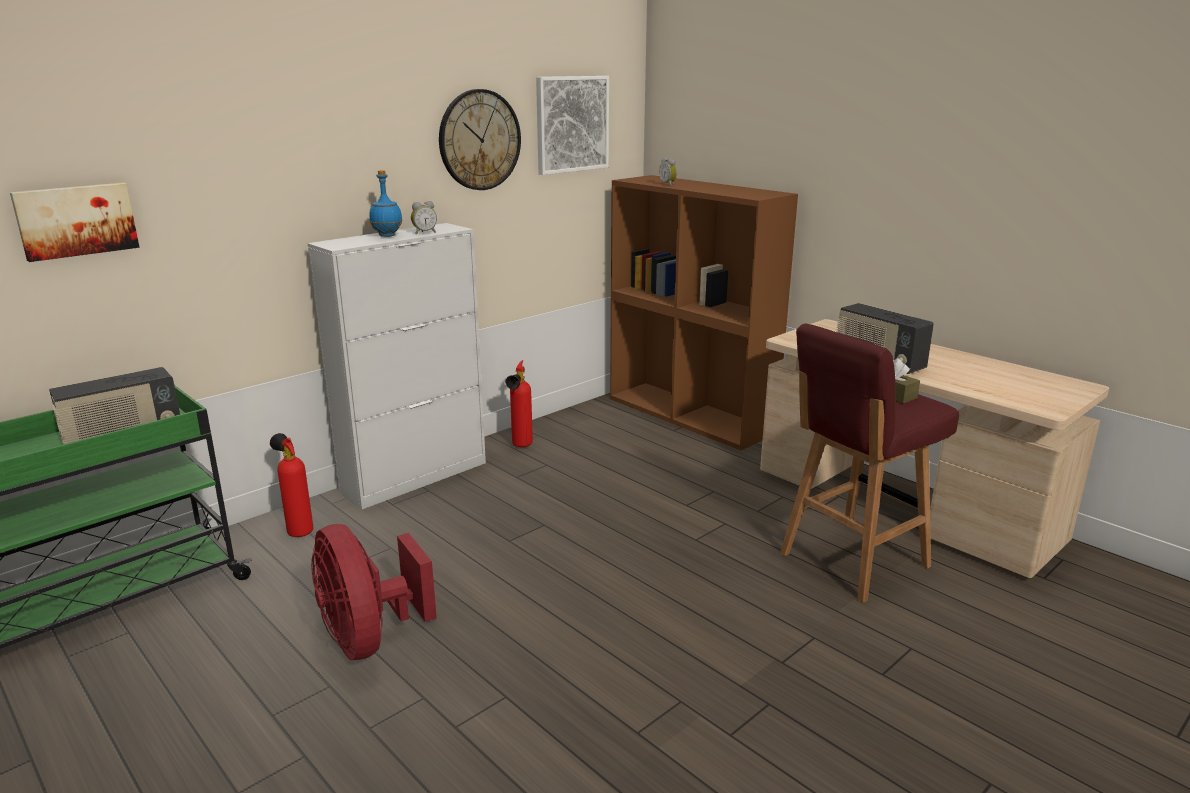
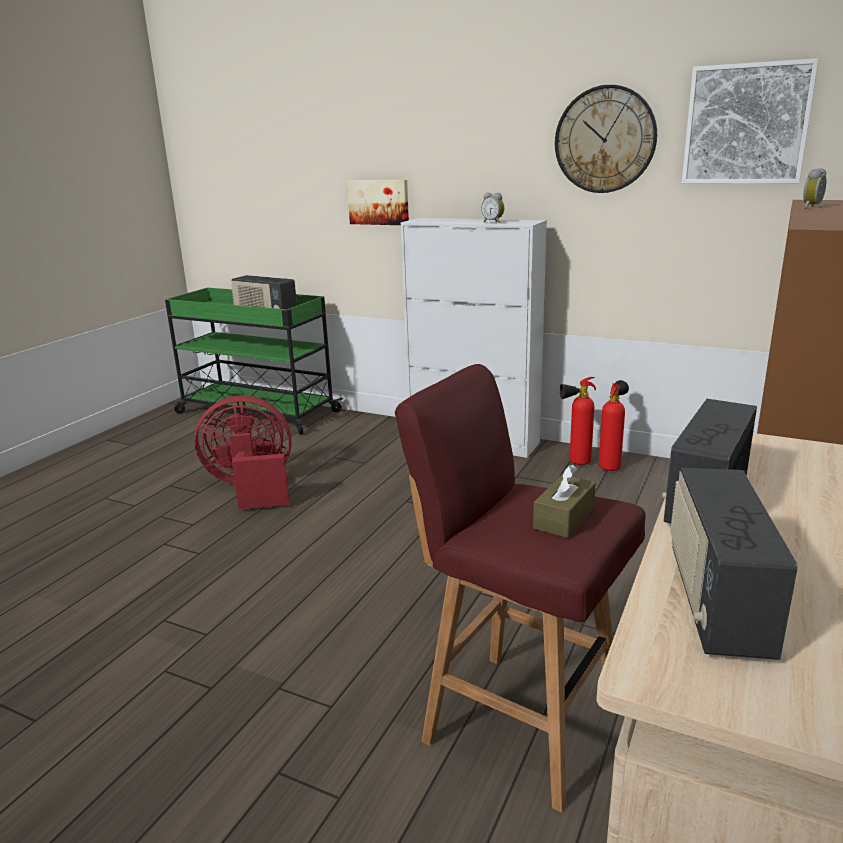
camera: 70 degrees right, 0 degrees up
(76, 220) = (294, 180): picture -> picture (379, 202)
(298, 531) = (365, 430): fire extinguisher -> fire extinguisher (610, 466)
(369, 638) = (251, 488): red fan -> red fan turned 45 degrees clockwise
(387, 235) = (468, 220): blue bottle -> none
(987, 385) = (715, 601): none -> radio

